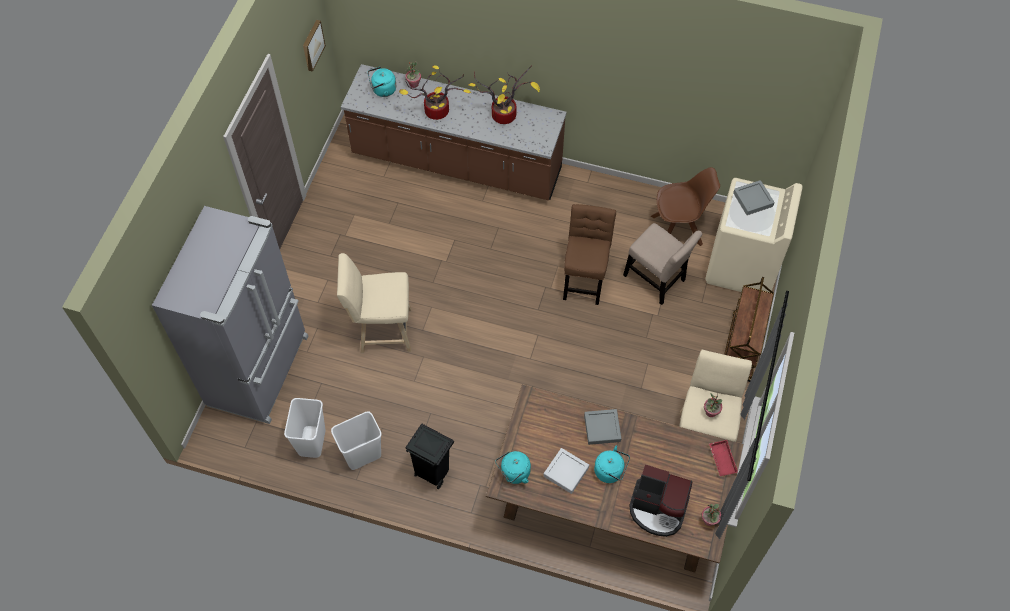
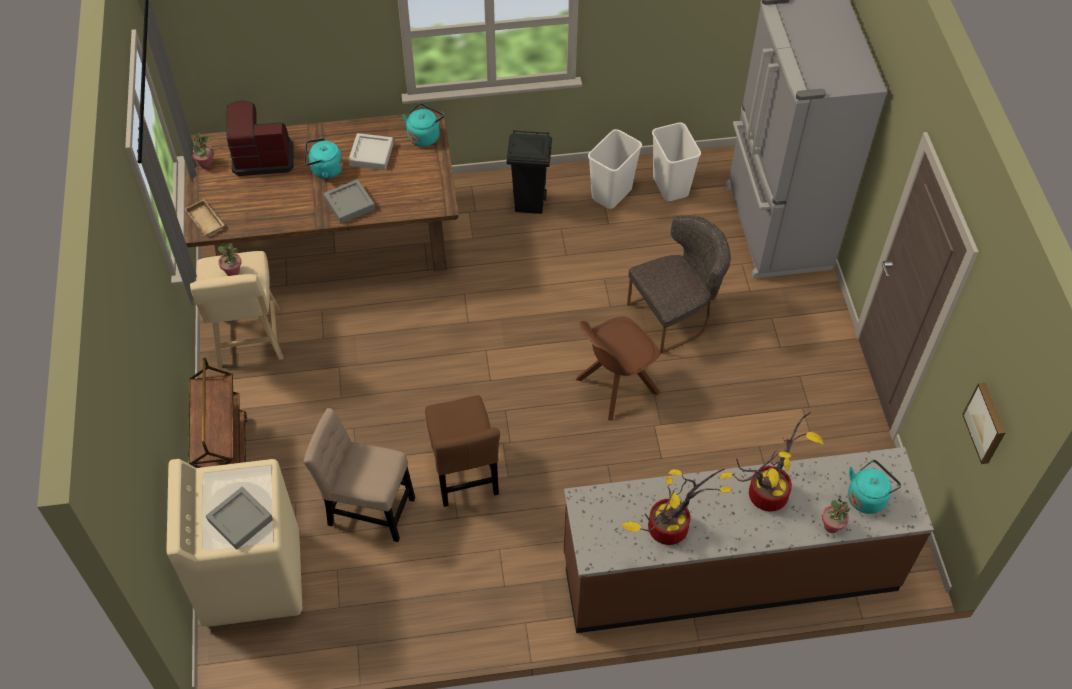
camera: 155 degrees right, 5 degrees down
(382, 330) = (675, 315): beige stool -> grey chair
(678, 230) = (361, 597): brown chair -> brown chair (615, 387)
(721, 459) = (207, 220): red tray -> beige tray

